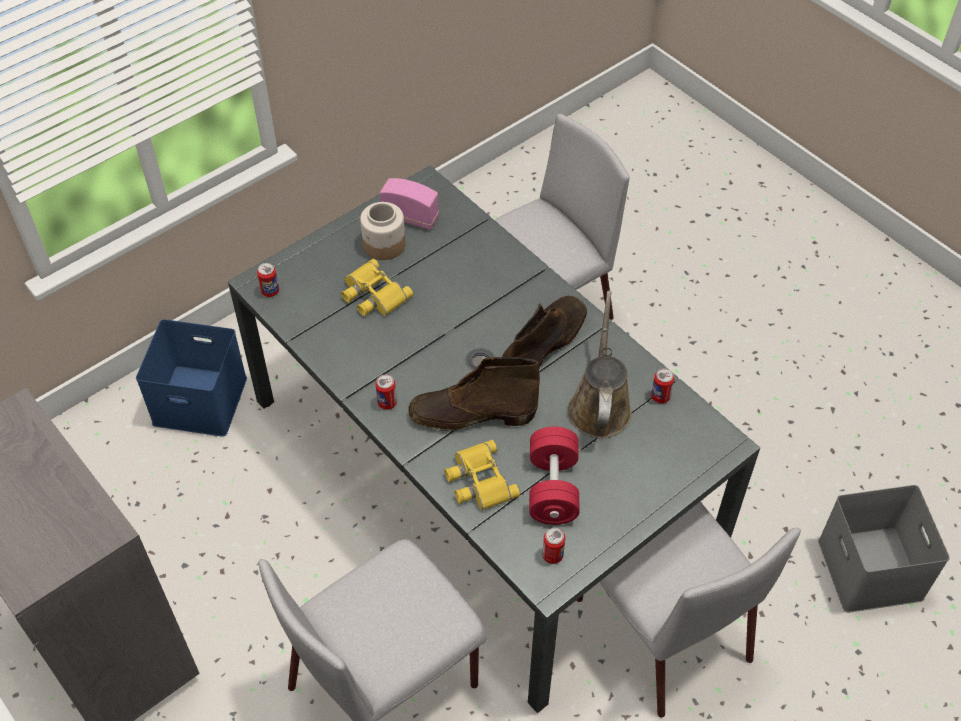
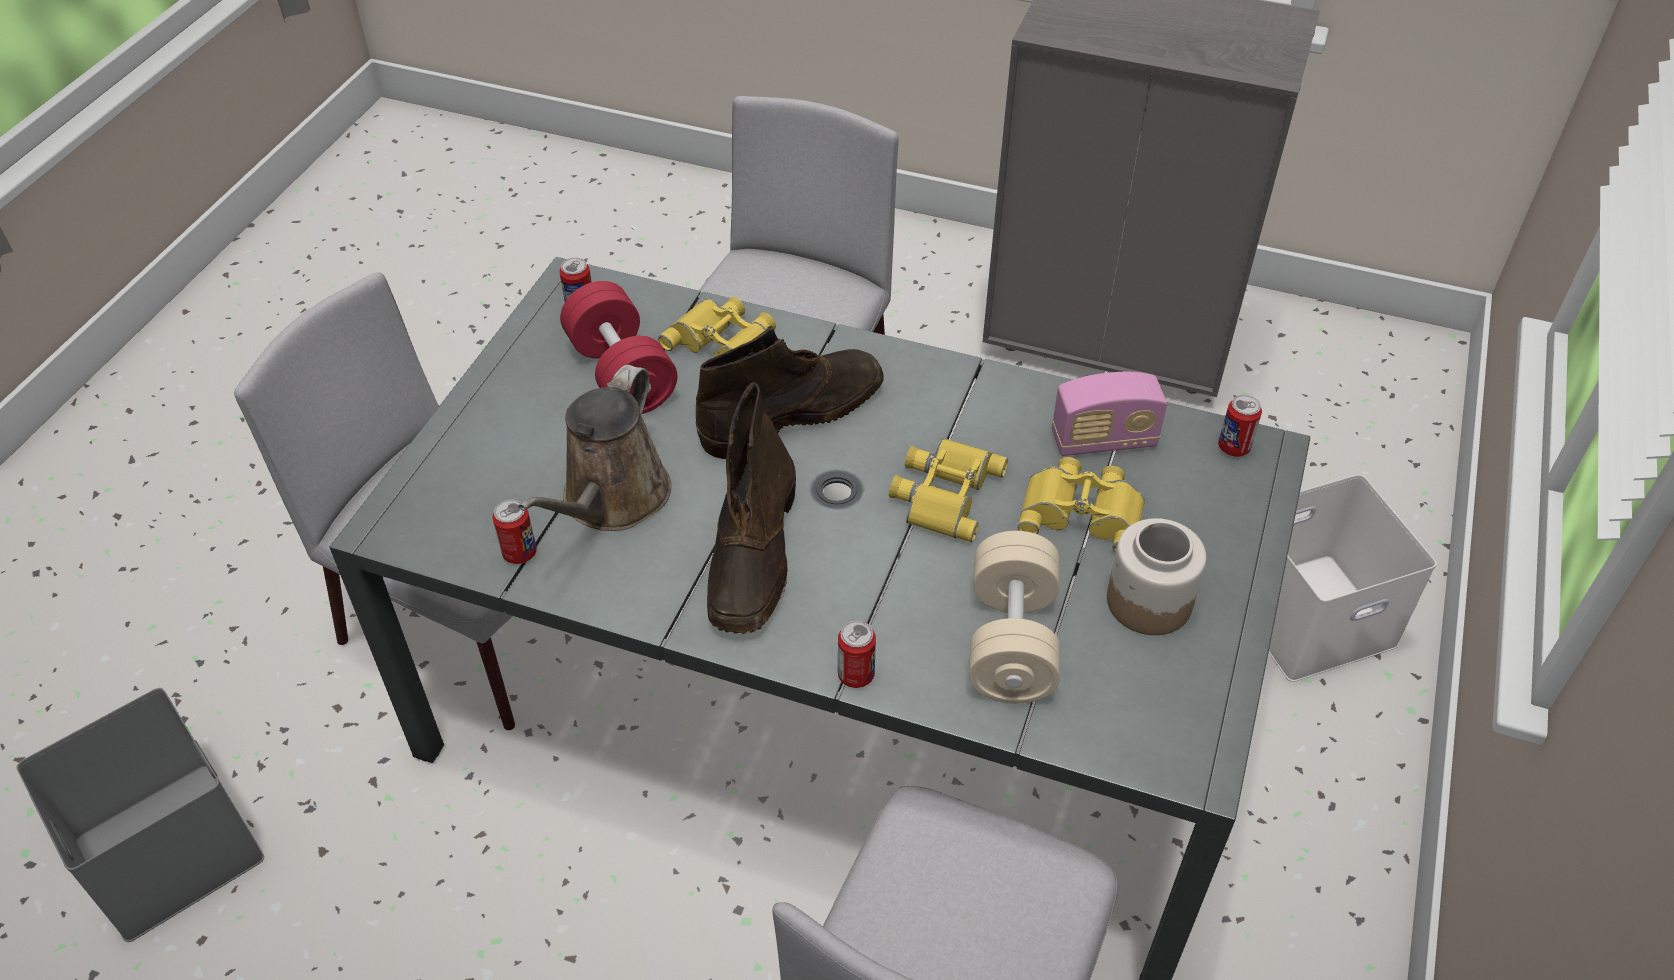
camera: 150 degrees right, 5 degrees down
(198, 401) = (1311, 614): blue storage box -> white storage box
(387, 403) = (920, 379): can -> can (856, 675)
(410, 217) = (1157, 677): radio -> radio (1103, 441)
(429, 333) = (944, 492): none -> yellow binoculars
(457, 255) = (1011, 641): none -> beige dumbbell
(599, 405) = (611, 500): brown watering can -> brown watering can turned 45 degrees clockwise

